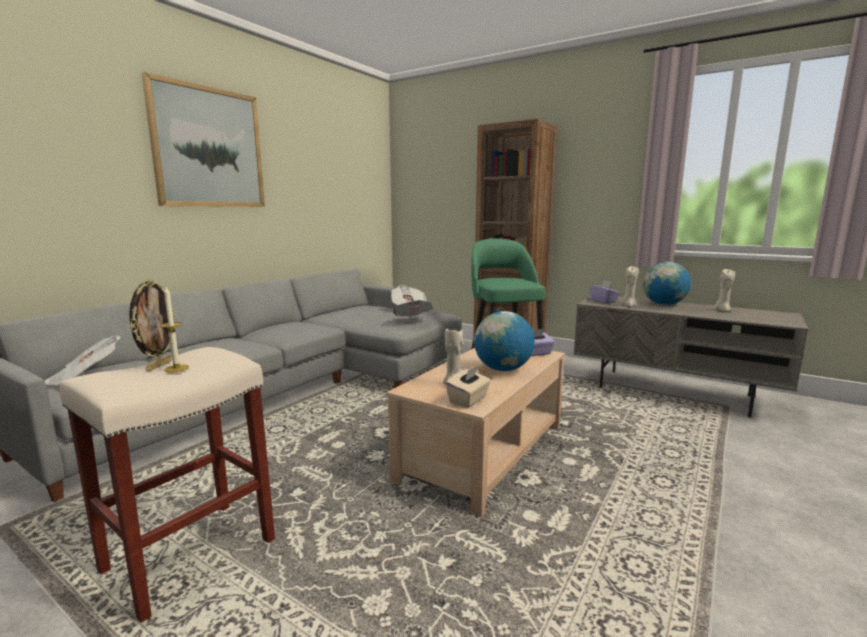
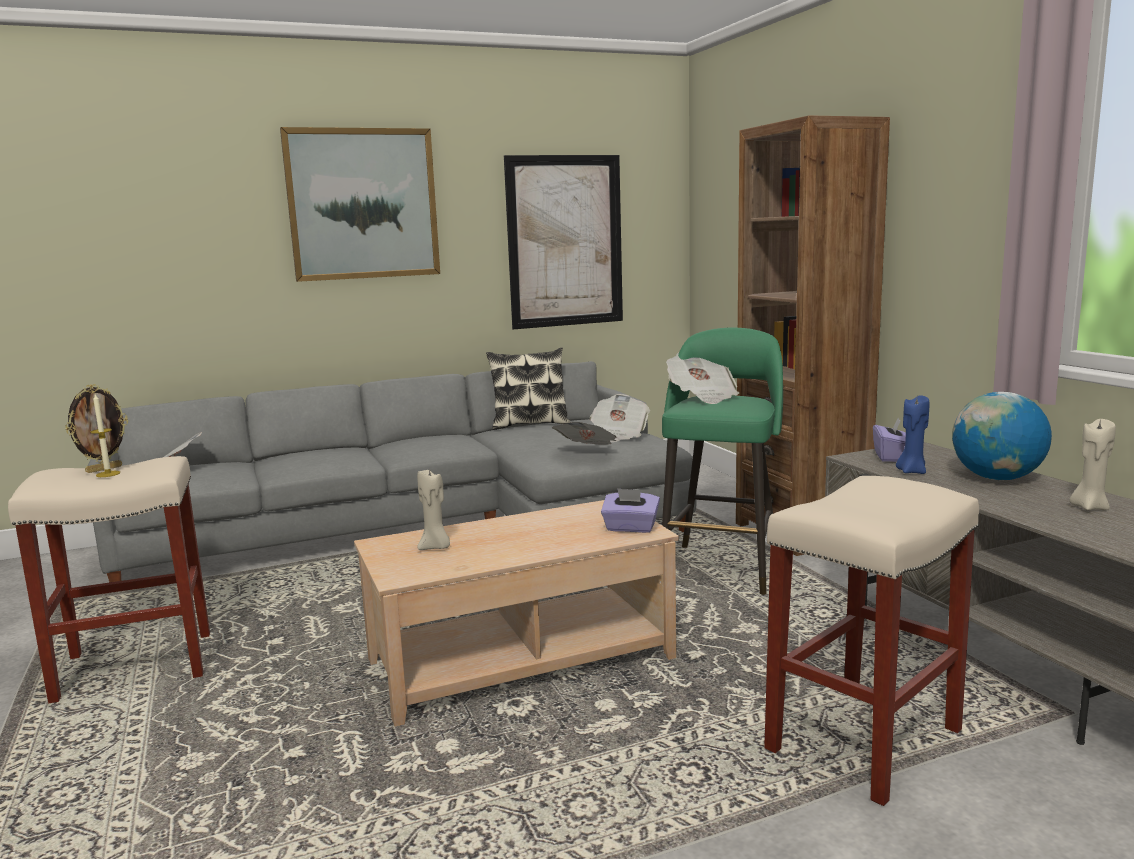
camera: 35 degrees right, 0 degrees up
(333, 190) = (565, 241): none -> picture
(335, 310) = (529, 424): none -> pillow
(468, 400) = (408, 569): beige tissue box -> none
(491, 278) = (702, 397): none -> newspaper
(502, 369) = (534, 541): globe -> none
(628, 305) = (911, 471): beige candle -> blue candle
(692, 441) = (864, 741): none -> beige stool

